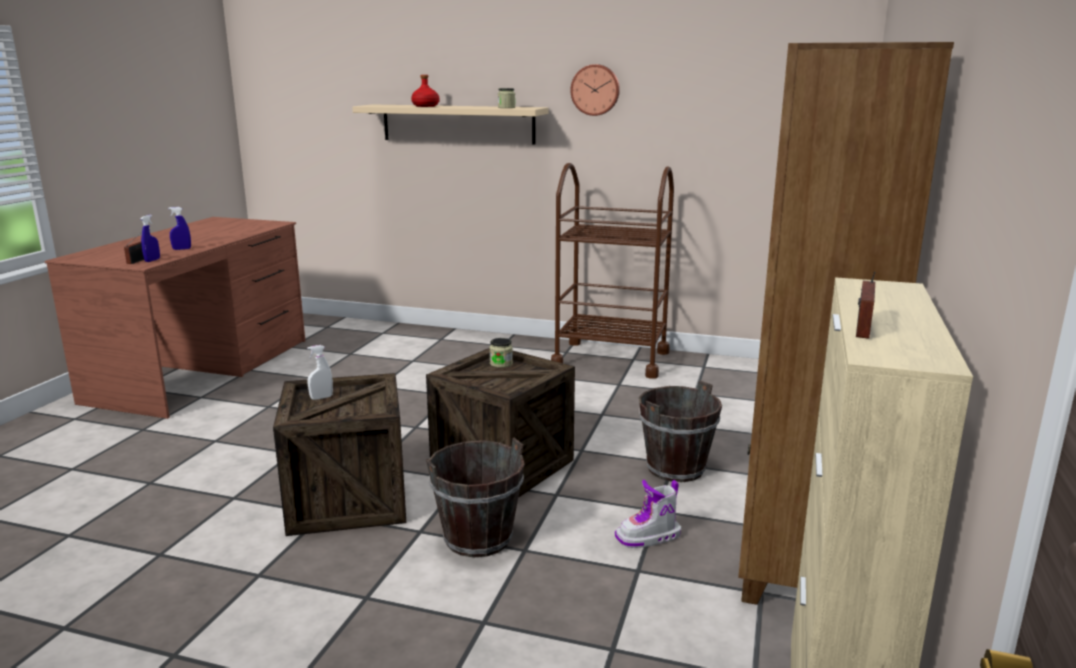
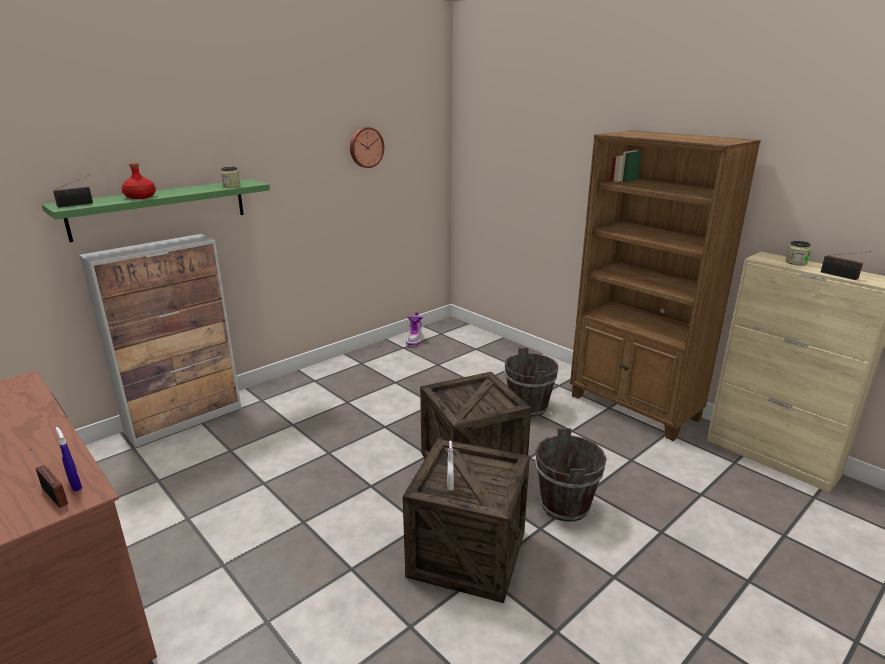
camera: 60 degrees left, 5 degrees up
(182, 249) = (46, 458): blue spray bottle -> none
(379, 105) = (77, 204): none -> radio
(438, 333) = (185, 420): none -> cabinet
(458, 124) = (160, 209): beige shelf -> green shelf
(501, 364) = (452, 394): jar -> jar (796, 262)
(595, 90) = (288, 158): wall clock -> wall clock (366, 147)
(611, 359) = (351, 370): brown cart -> none
(649, 537) = (599, 444): boot -> boot (415, 340)

